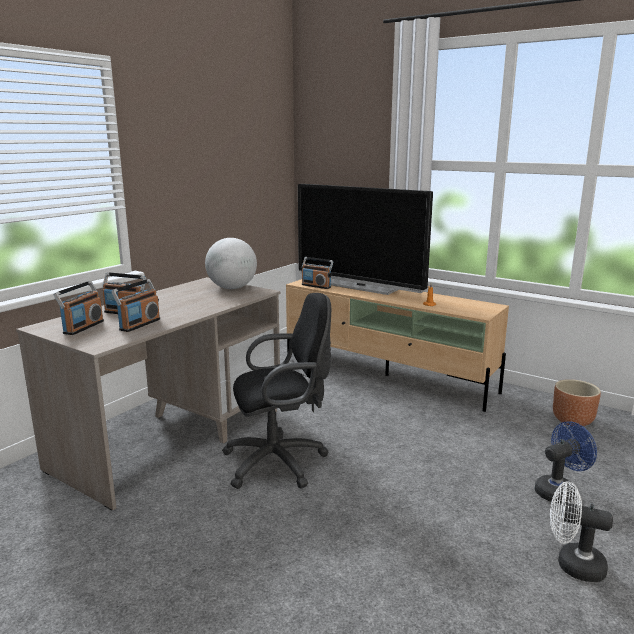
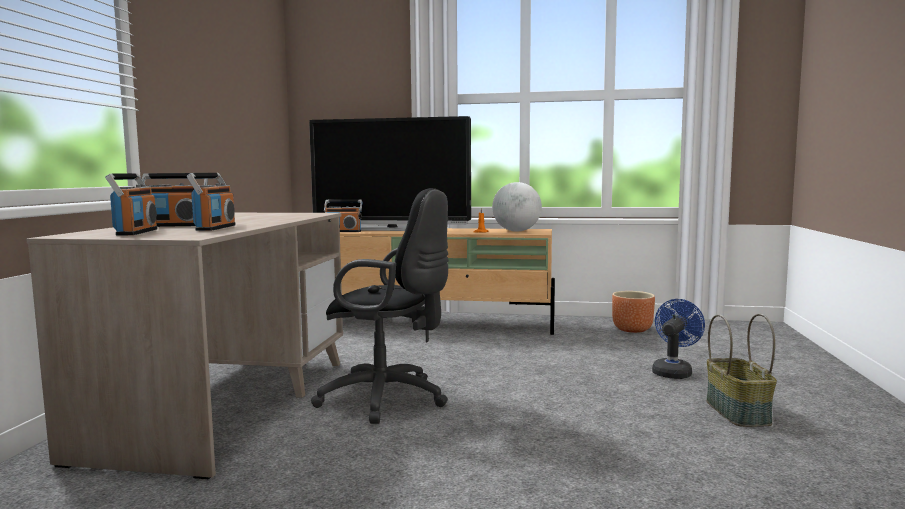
camera: 25 degrees left, 10 degrees down
(232, 288) = (280, 213): globe -> globe (516, 231)
(280, 462) = (389, 399): black office chair -> black office chair turned 60 degrees clockwise
(572, 564) = (739, 412): white fan -> basket

